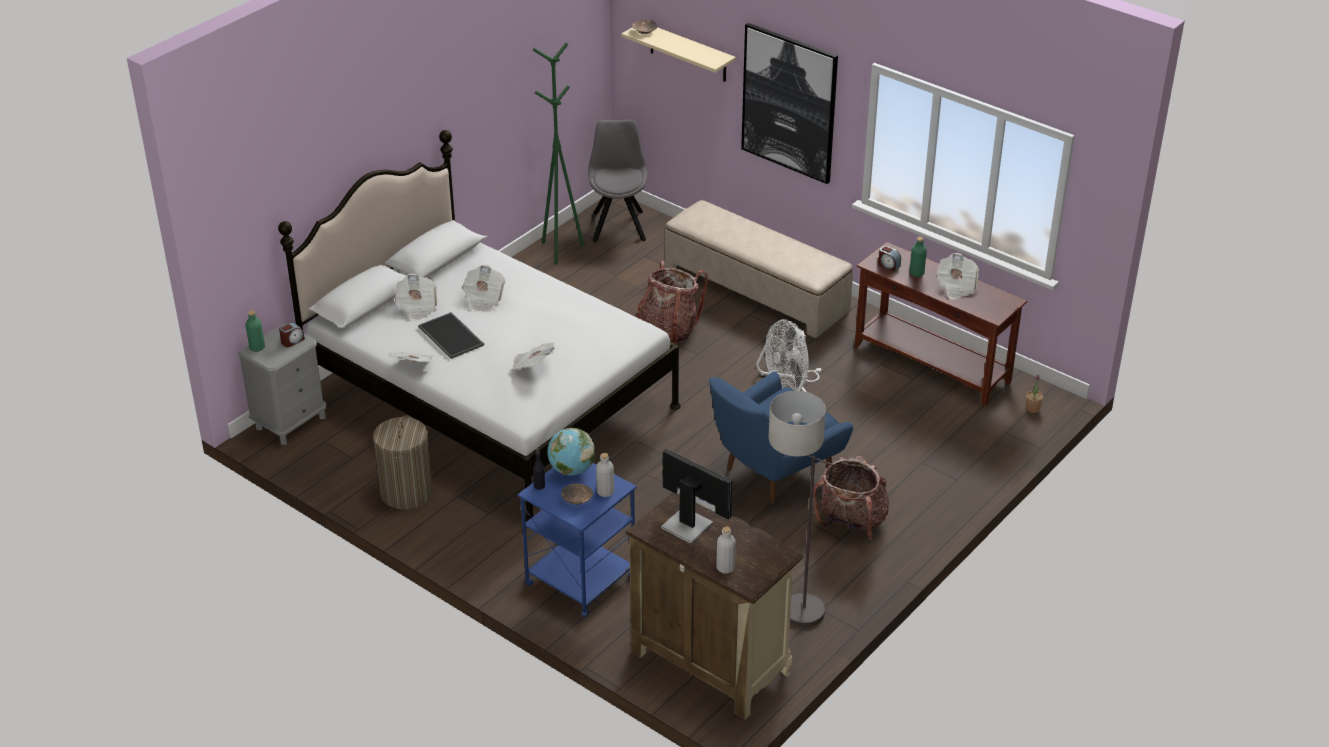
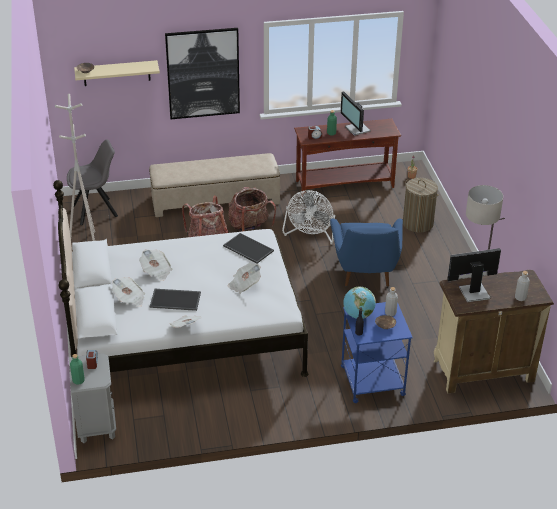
camera: 50 degrees left, 0 degrees up
(406, 492) = (223, 409): laundry basket -> laundry basket (418, 223)
(561, 250) = (86, 241): green clothes rack -> grey clothes rack
(602, 335) = (247, 248): none -> tray
(618, 226) = (95, 211): grey chair -> grey chair turned 120 degrees clockwise
(851, 522) = (429, 271): backpack -> backpack (249, 227)
(956, 287) = (356, 129): newspaper -> monitor

